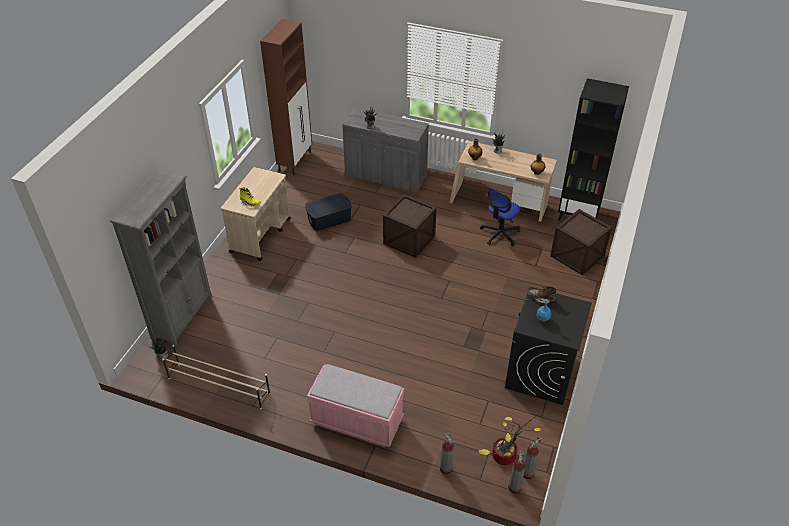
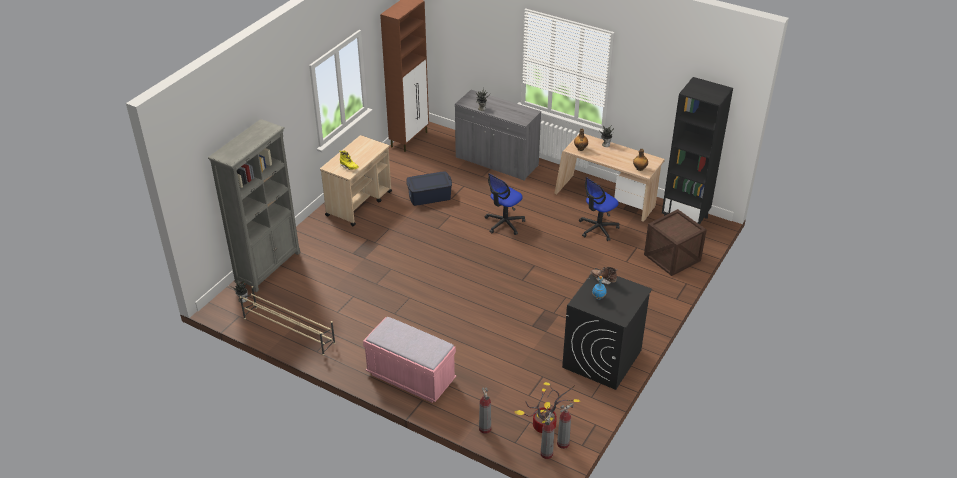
camera: 10 degrees right, 5 degrees down
(409, 239) = (504, 223): crate -> office chair

